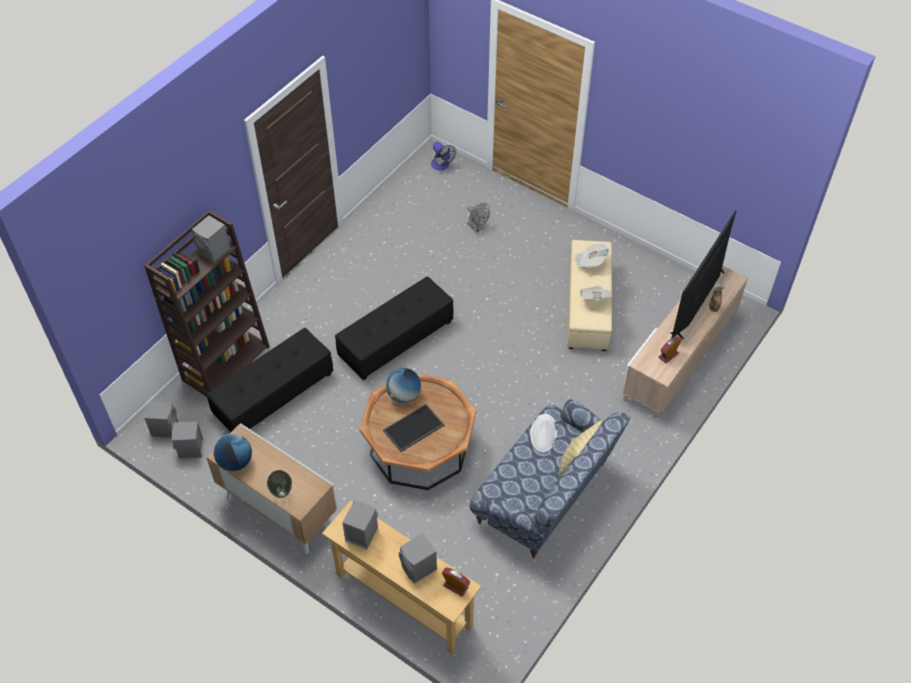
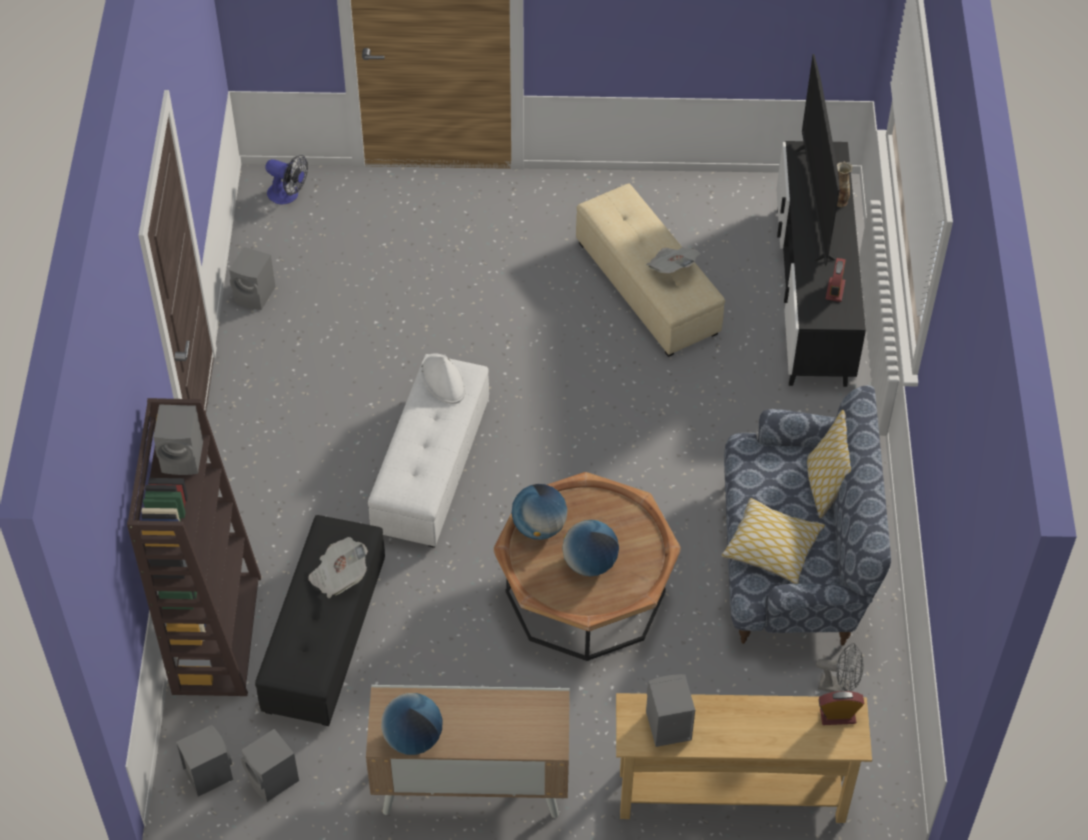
camera: 35 degrees left, 0 degrees up
(282, 492) = (512, 739): vase -> none
(395, 339) = (430, 468): black ottoman -> white ottoman
(413, 429) = (589, 563): tray -> globe
(419, 568) = (776, 723): grey speaker -> grey speaker (256, 295)
(477, 227) = (412, 257): grey fan -> grey fan (839, 687)
(517, 477) = (772, 548): none -> pillow
(543, 434) = (757, 475): white hat -> white hat (443, 380)
(590, 262) = (626, 223): newspaper -> newspaper (339, 576)
(678, 357) = (811, 294): beige tv stand -> black tv stand

